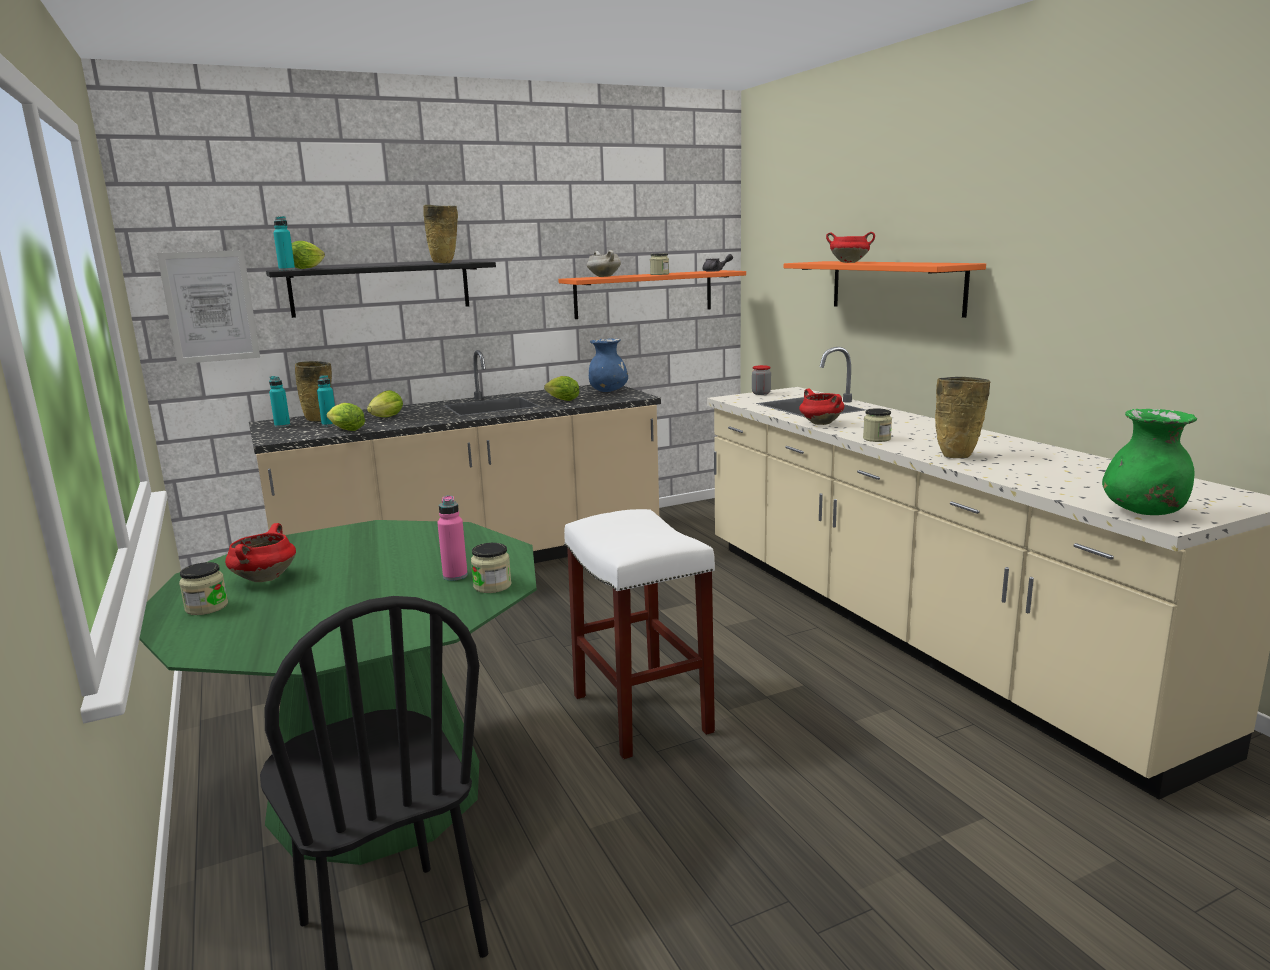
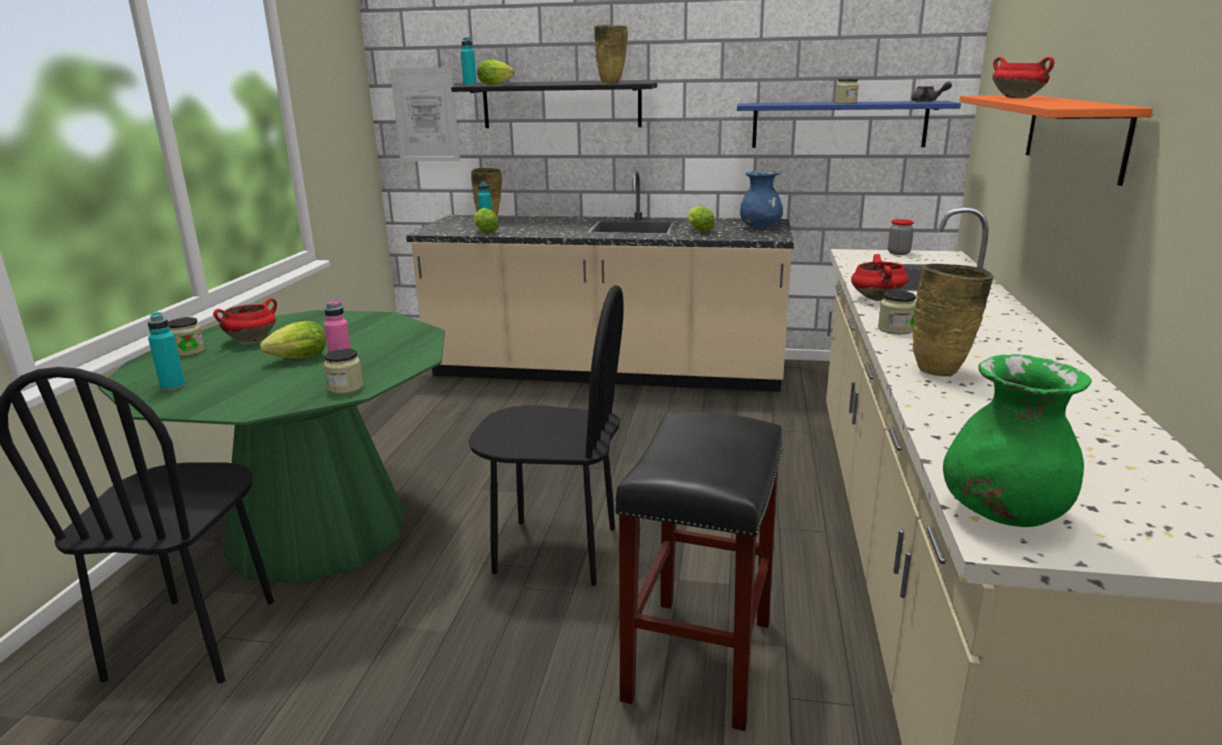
camera: 35 degrees right, 5 degrees up
(282, 425) = (458, 221): turquoise bottle -> turquoise bottle (173, 386)
(385, 418) = (533, 226): lettuce -> lettuce (295, 359)
(603, 277) = (781, 103): white cooking pot -> none
(643, 714) = (555, 550): white stool -> black chair
(644, 294) = (838, 124): orange shelf -> blue shelf
(855, 741) = (700, 661): none -> black stool

